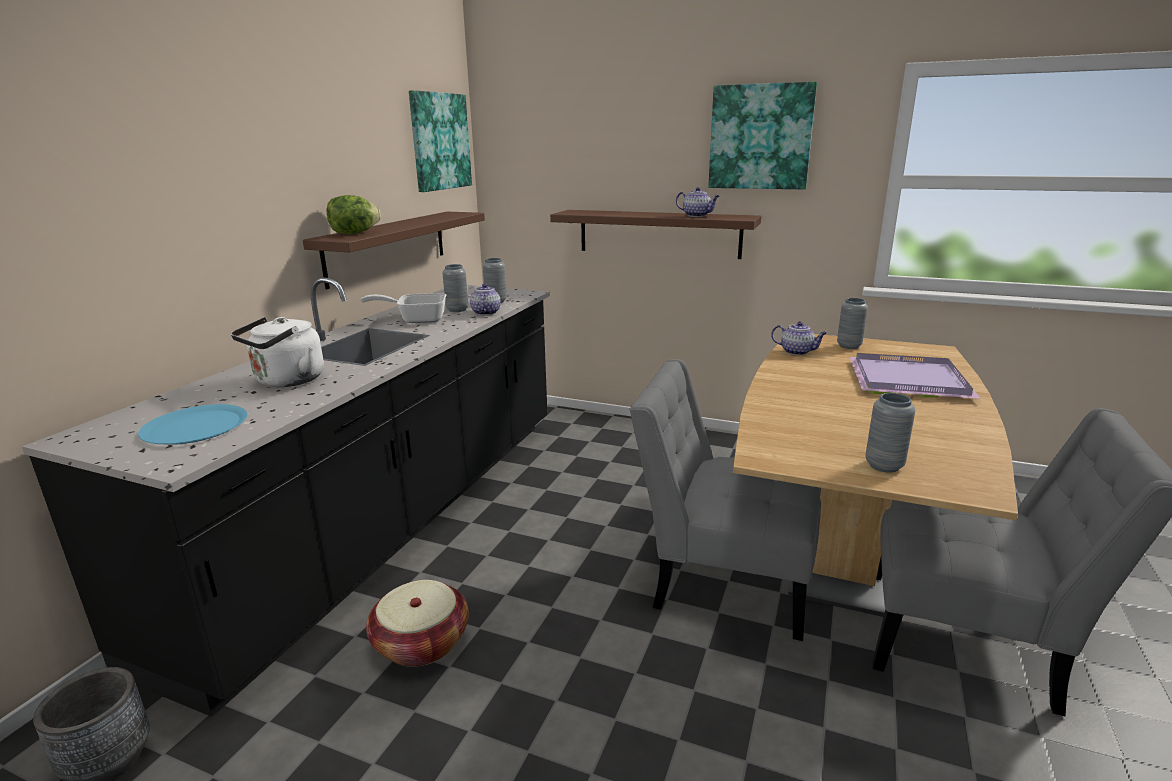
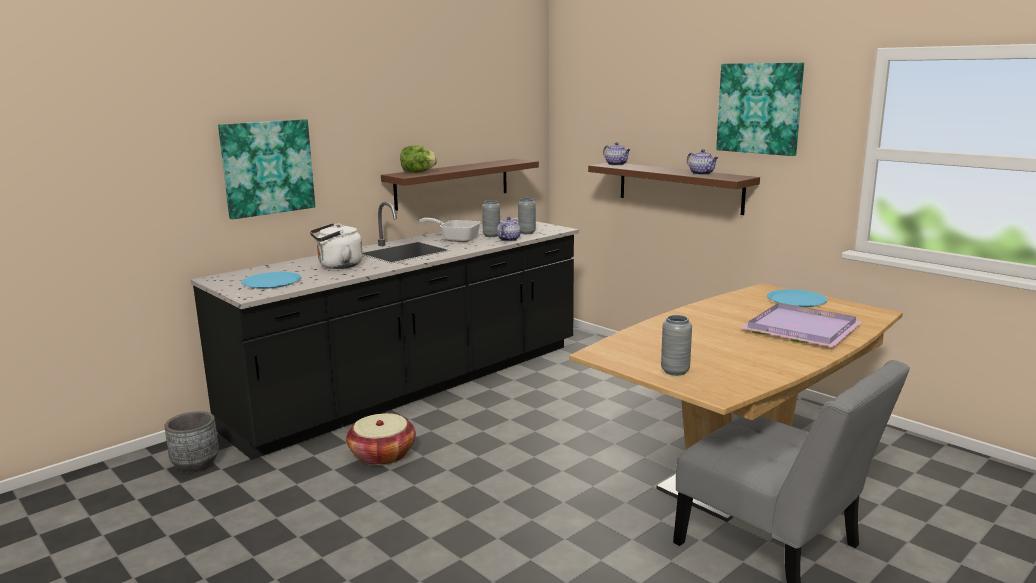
camera: 25 degrees right, 5 degrees down
(439, 141) = (512, 104): picture -> picture (267, 167)
(723, 579) = (616, 469): grey chair -> none
(797, 352) = (741, 298): teapot -> teapot (617, 164)
(849, 346) = (796, 300): grey vase -> blue plate

